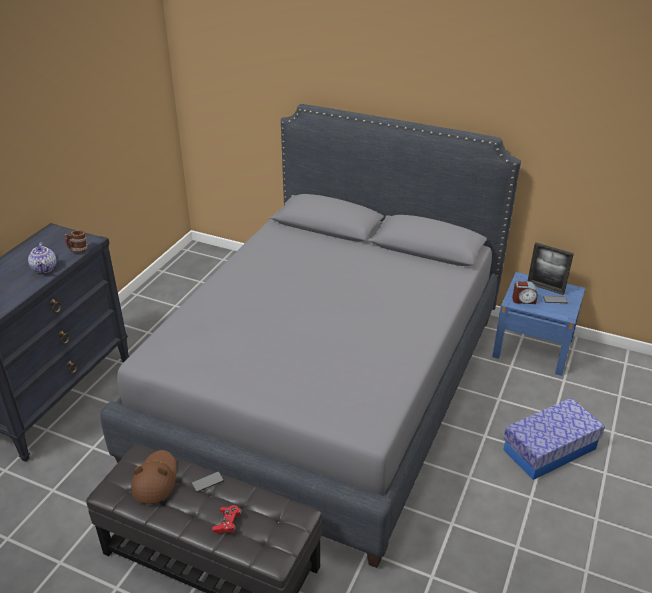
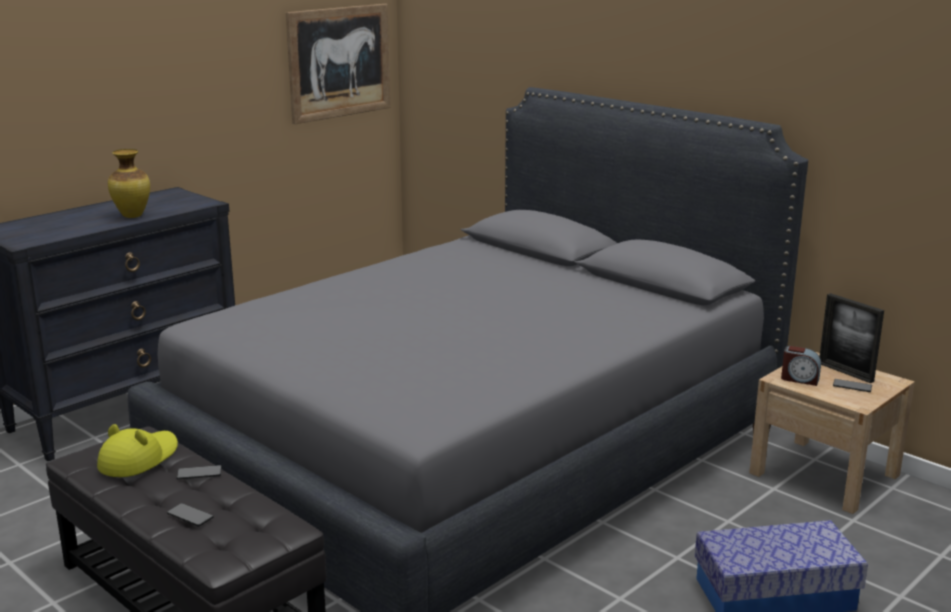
camera: 20 degrees right, 15 degrees down
(45, 268) = (133, 216): teapot -> vase
(78, 250) = (184, 208): mug -> none
(137, 89) = (339, 62): none -> picture
(155, 479) = (138, 458): brown hat -> yellow hat
(227, 523) = (190, 516): red game controller -> phone
(533, 347) = (824, 474): blue nightstand -> beige nightstand

